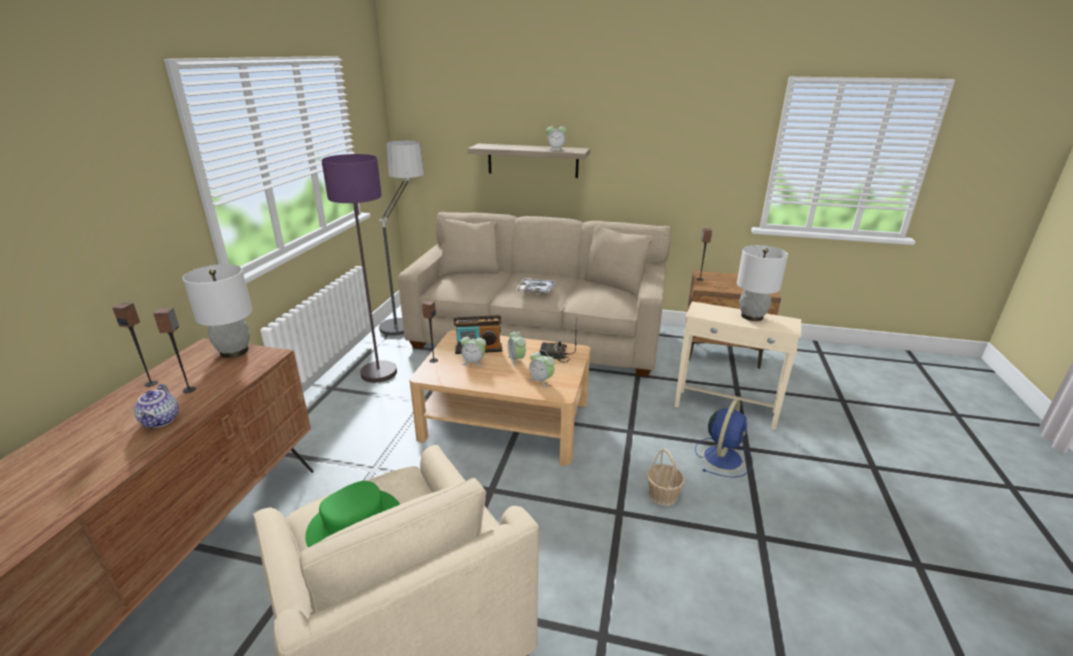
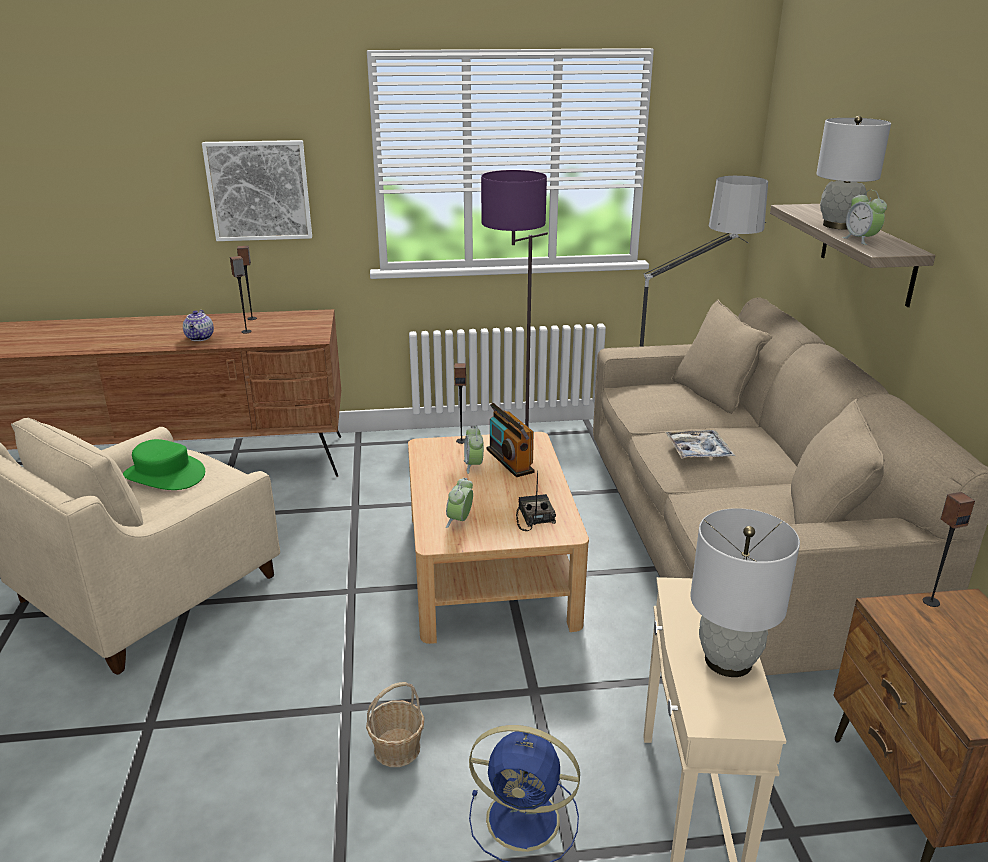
camera: 70 degrees right, 0 degrees up
(98, 236) = (259, 190): none -> picture
(161, 421) = (200, 338): teapot -> teapot turned 60 degrees counterclockwise
(234, 351) = (315, 325): white table lamp -> white table lamp (838, 225)
(516, 359) = (502, 492): alarm clock -> none

